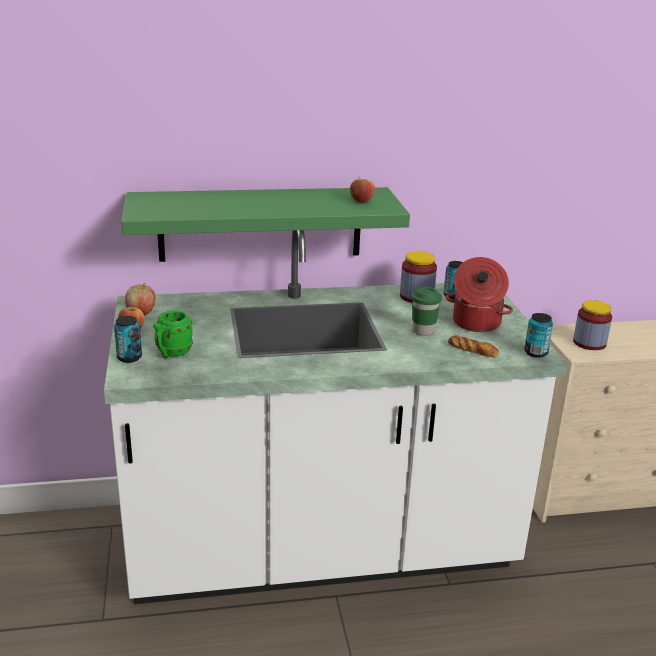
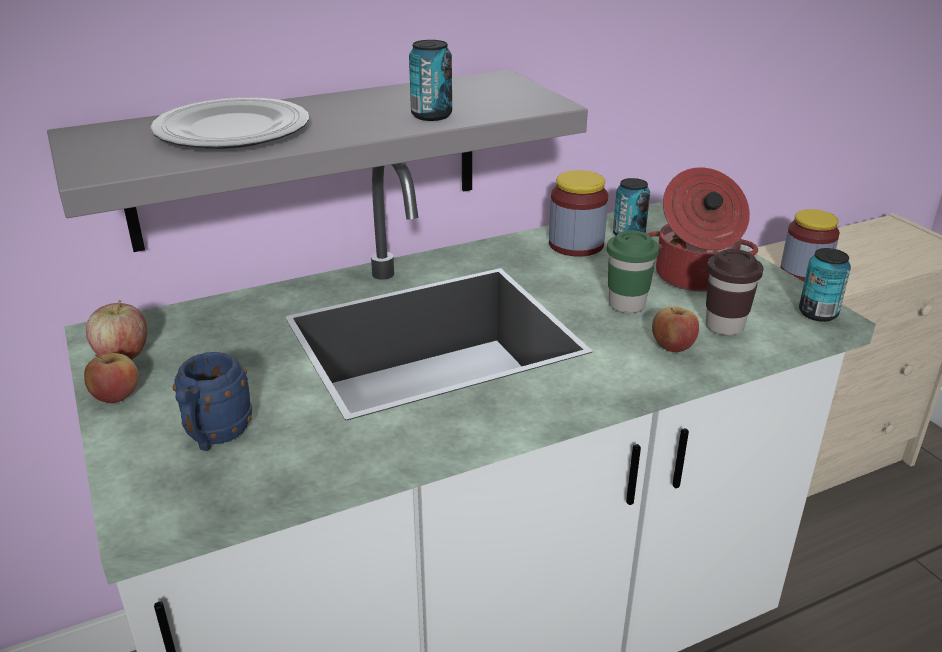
camera: 15 degrees left, 5 degrees up
(129, 357) = (132, 464): can -> can (431, 115)
(171, 353) = (214, 436): green mug -> blue mug
(215, 203) = (234, 130): none -> plate
(260, 224) = (308, 159): green shelf -> grey shelf
(361, 201) = (490, 96): apple -> apple (672, 346)
(472, 350) = (724, 326): bread -> brown cup

